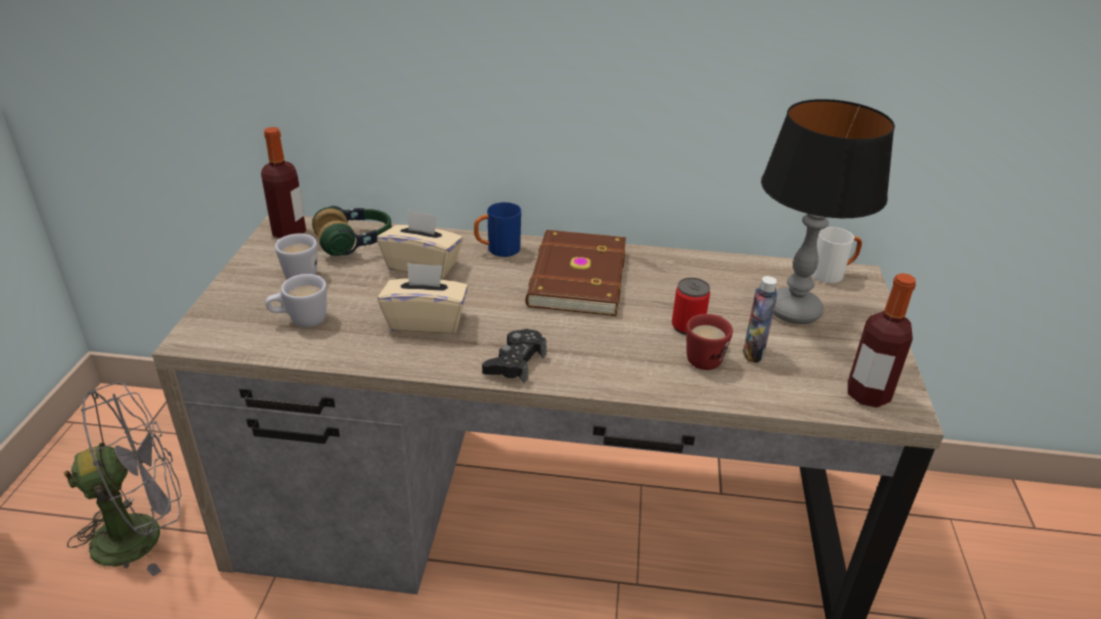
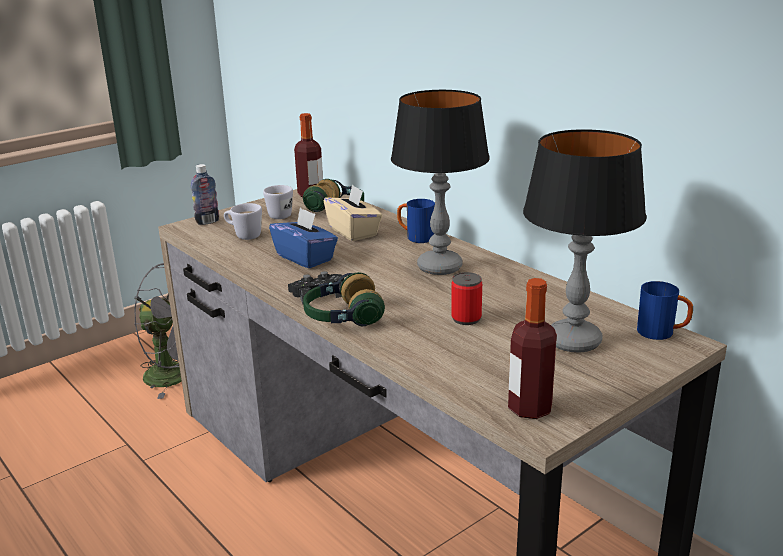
camera: 45 degrees right, 10 degrees down
(426, 322) = (305, 258): beige tissue box -> blue tissue box
(575, 277) = (439, 267): brown book -> table lamp
(586, 380) = (342, 318): none -> headphones
(706, 356) = (446, 338): red mug -> none
(753, 353) = (486, 350): bottle -> bottle (207, 221)
(832, 274) = (662, 333): white mug -> blue mug

